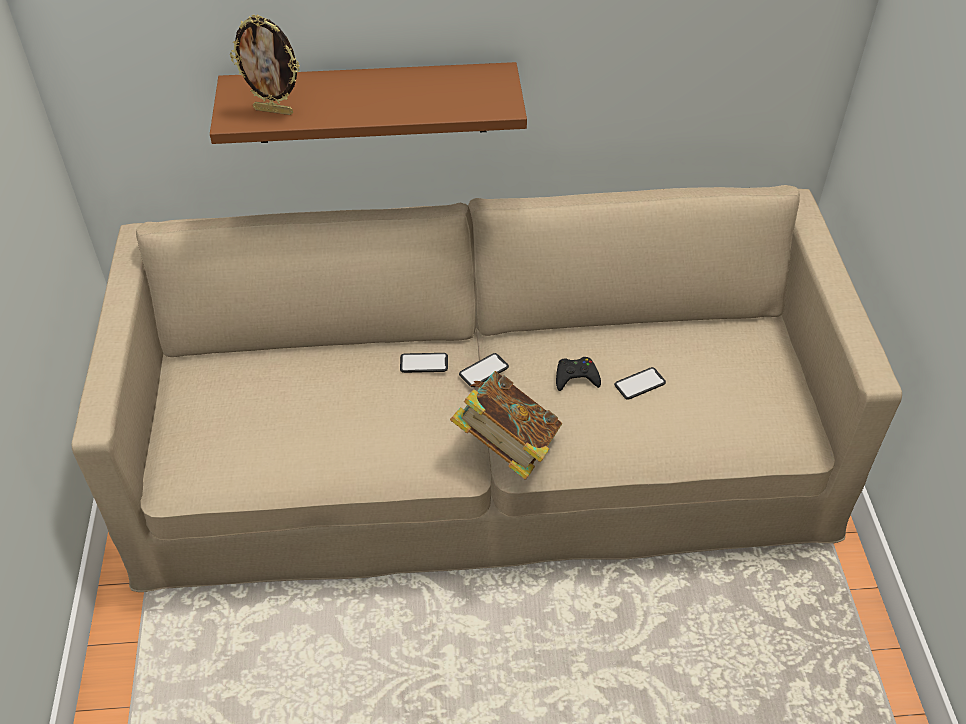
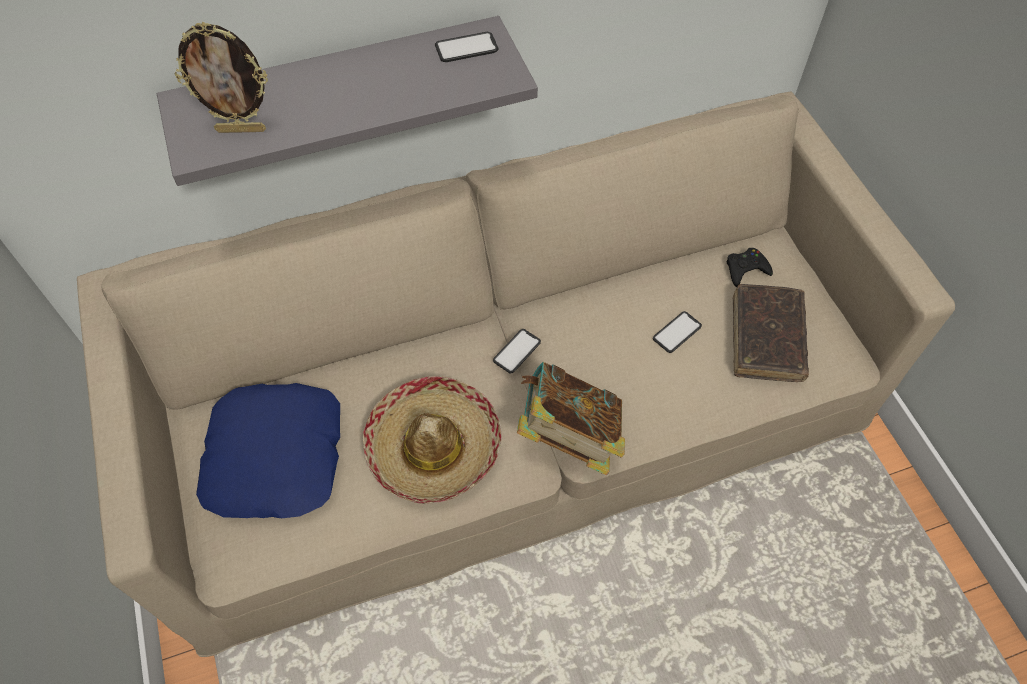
camera: 15 degrees left, 10 degrees up
(242, 409) = (276, 457): none -> blue pillow
(371, 103) = (341, 89): brown shelf -> grey shelf
(380, 430) = (433, 447): none -> hat
(424, 363) = (453, 357): phone -> phone (466, 48)
(576, 377) = (612, 339): black game controller -> black game controller (745, 269)
(725, 406) = (766, 339): none -> brown book

